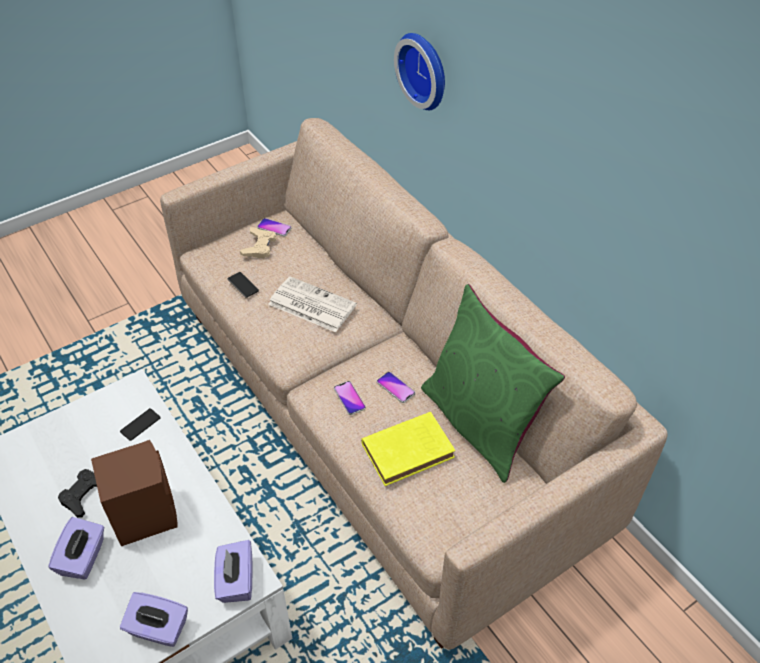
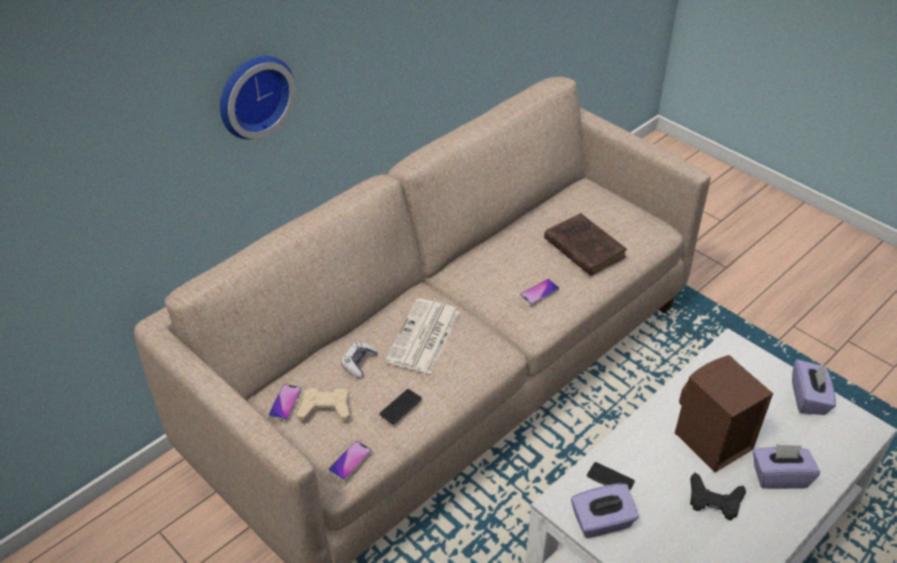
camera: 100 degrees left, 5 degrees down
(236, 581) = (740, 357): purple tissue box -> purple tissue box (602, 522)
(297, 265) = (358, 363): none -> game controller
(395, 388) = (516, 263): phone -> phone (350, 461)
(410, 450) = (583, 247): yellow book -> brown book
(479, 423) = (536, 212): green pillow -> none

